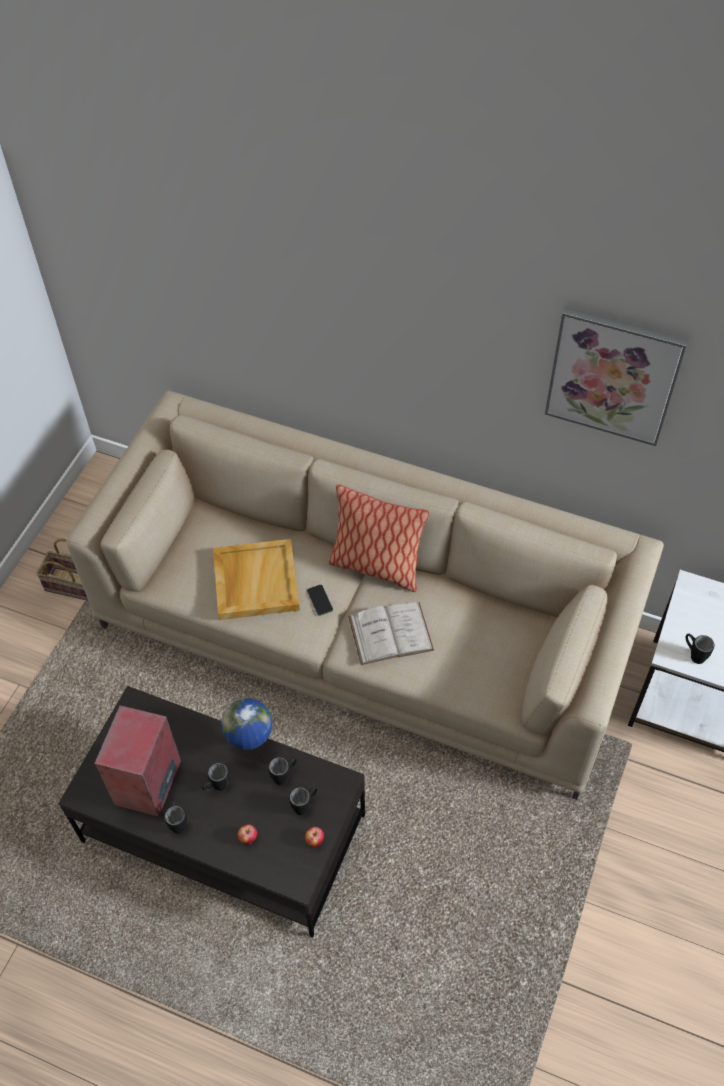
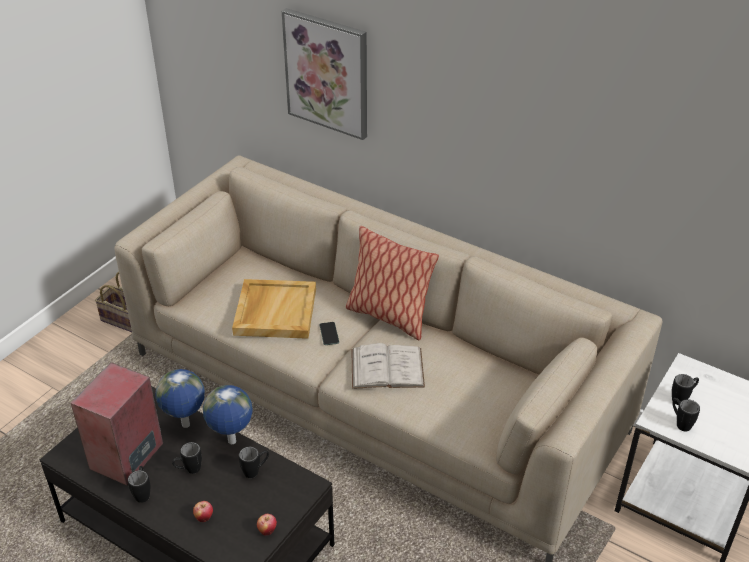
camera: 10 degrees right, 15 degrees down
(198, 735) = (186, 425): none -> globe
(305, 805) = (267, 499): black mug -> black mug (682, 398)
(613, 375) = (616, 122): picture -> picture (327, 73)

